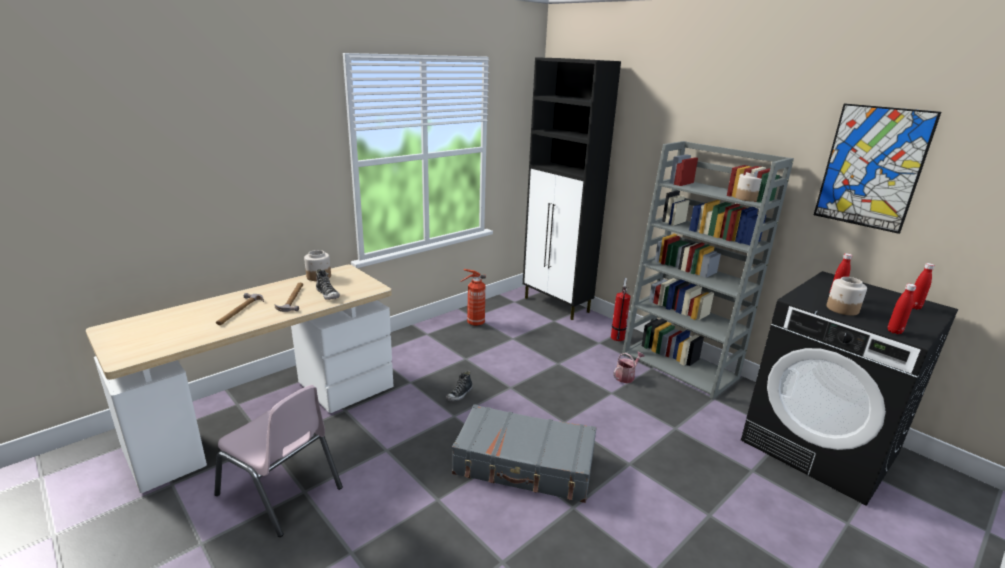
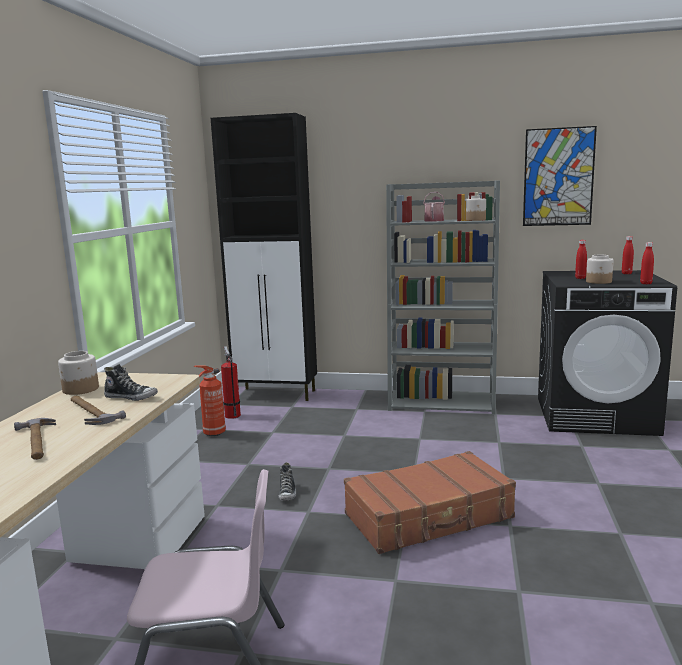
camera: 35 degrees left, 10 degrees down
(524, 465) = (429, 517): grey suitcase -> brown suitcase
(617, 336) = (365, 399): fire extinguisher -> fire extinguisher (232, 415)
(626, 376) = (414, 423): watering can -> watering can (434, 220)

